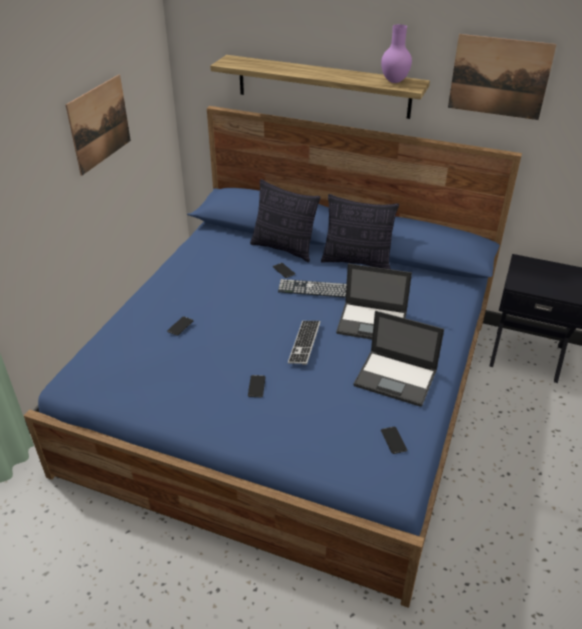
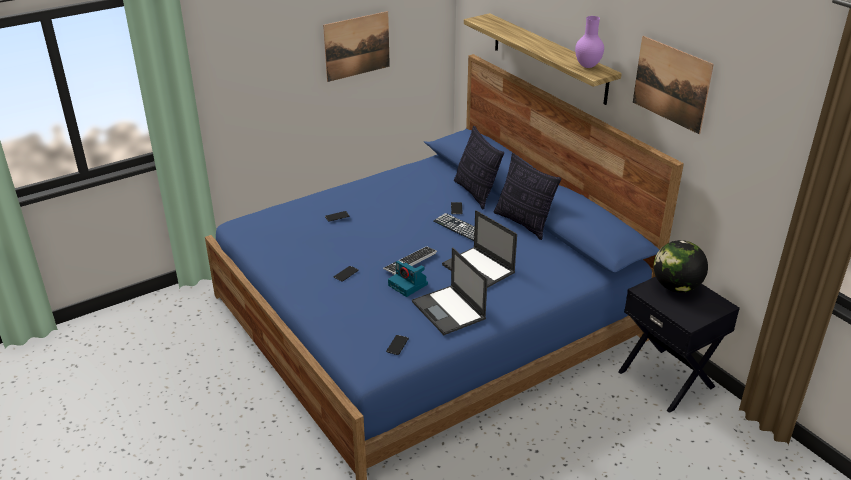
camera: 35 degrees right, 5 degrees down
(330, 369) = (409, 285): none -> camera
(534, 271) = (676, 287): none -> globe

